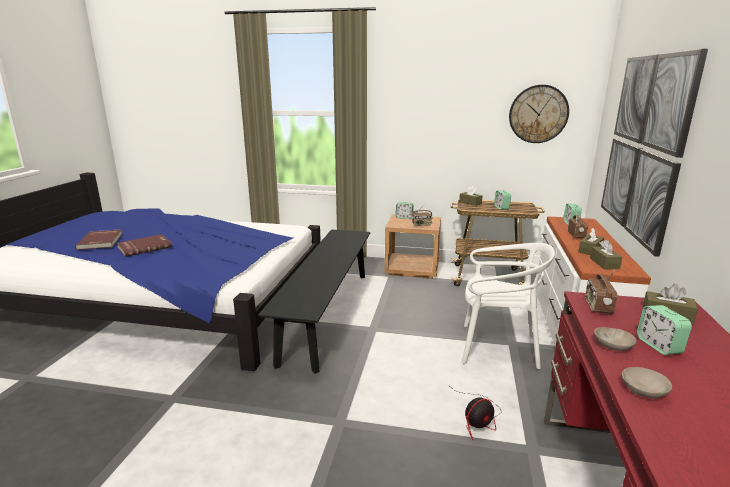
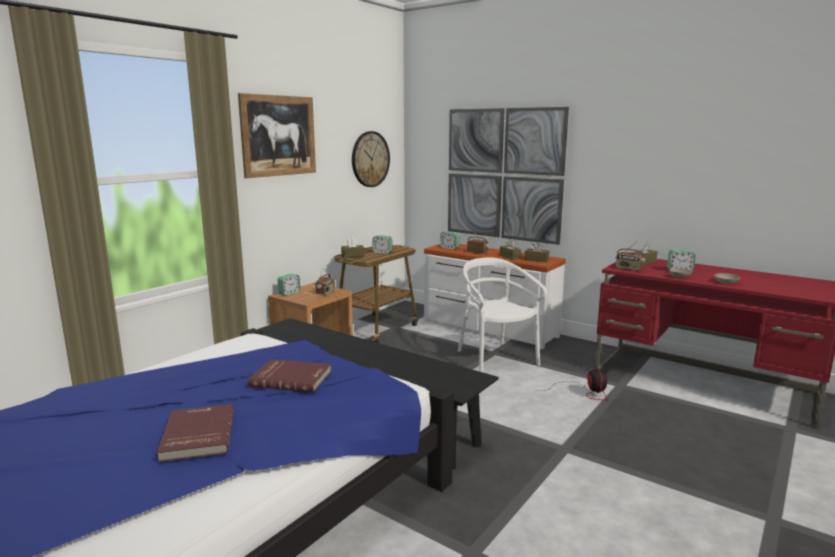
camera: 65 degrees left, 5 degrees down
(101, 241) = (80, 481): red book -> red book (291, 378)
(420, 87) = (278, 136): none -> picture
(497, 347) = (495, 359): white chair -> white chair turned 60 degrees counterclockwise

